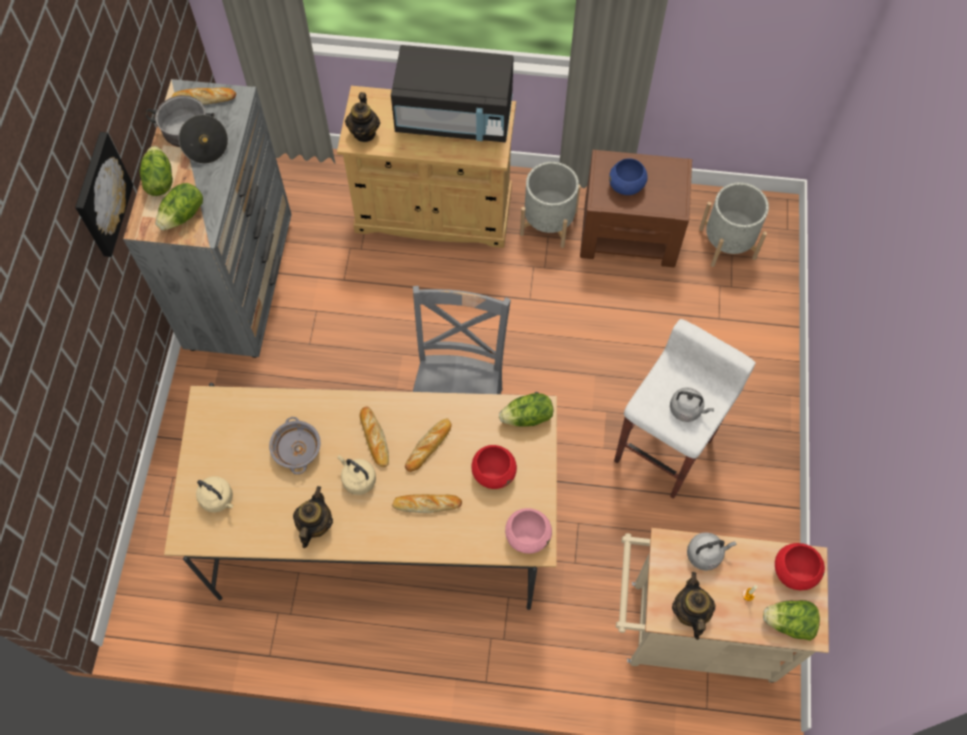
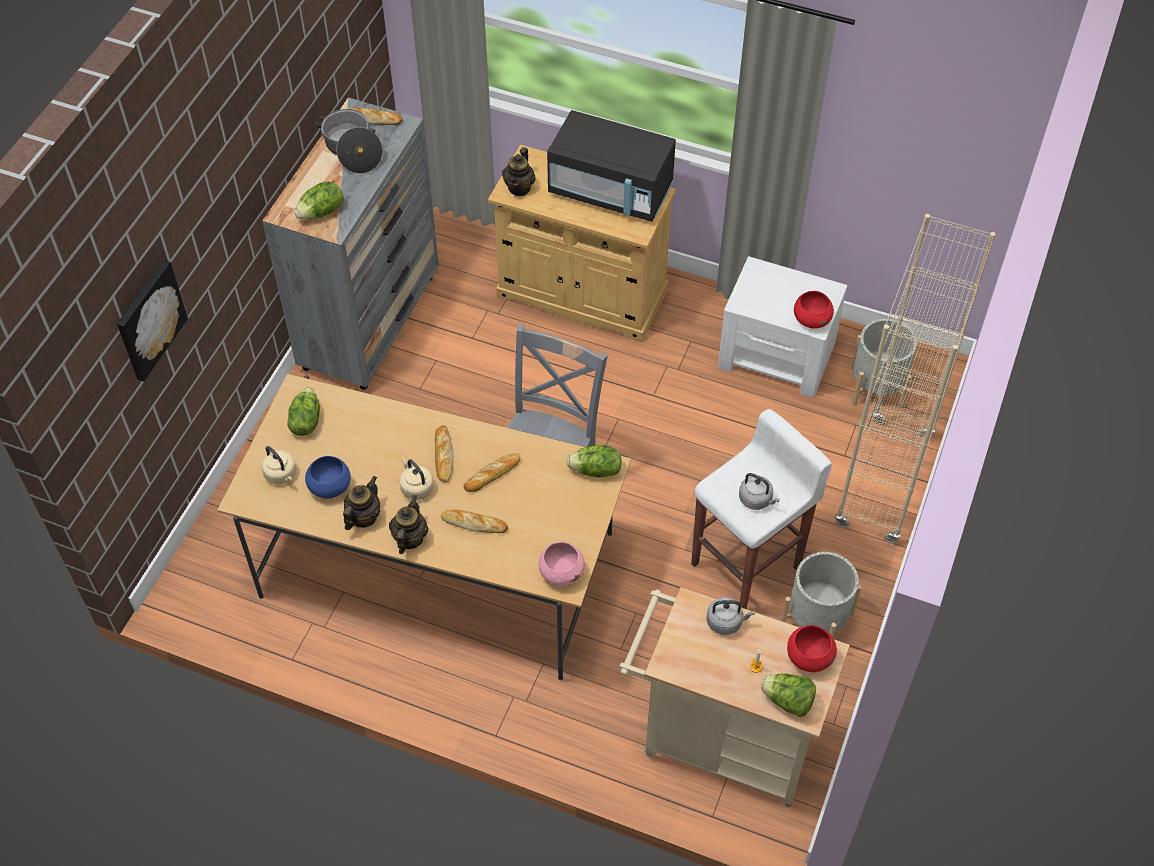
camera: 15 degrees right, 10 degrees down
(100, 195) = (252, 172): picture -> picture (149, 319)
(159, 180) = (309, 179): lettuce -> lettuce (305, 421)
(297, 449) = (367, 449): grey bowl -> none
(494, 472) = (547, 511): red bowl -> red bowl (811, 319)
(548, 223) = (695, 329): grey planter -> grey planter (816, 620)
(626, 186) = (771, 296): blue bowl -> blue bowl (330, 487)
(630, 233) = (777, 355): brown nightstand -> white nightstand
(689, 612) = (692, 668): teapot -> teapot (409, 538)
(761, 335) = (884, 481): none -> beige bookcase

